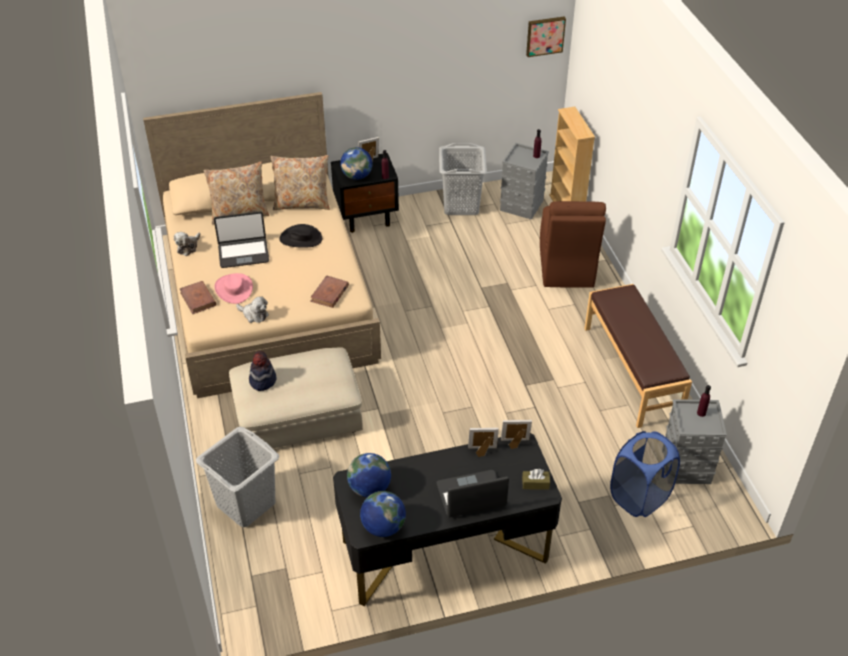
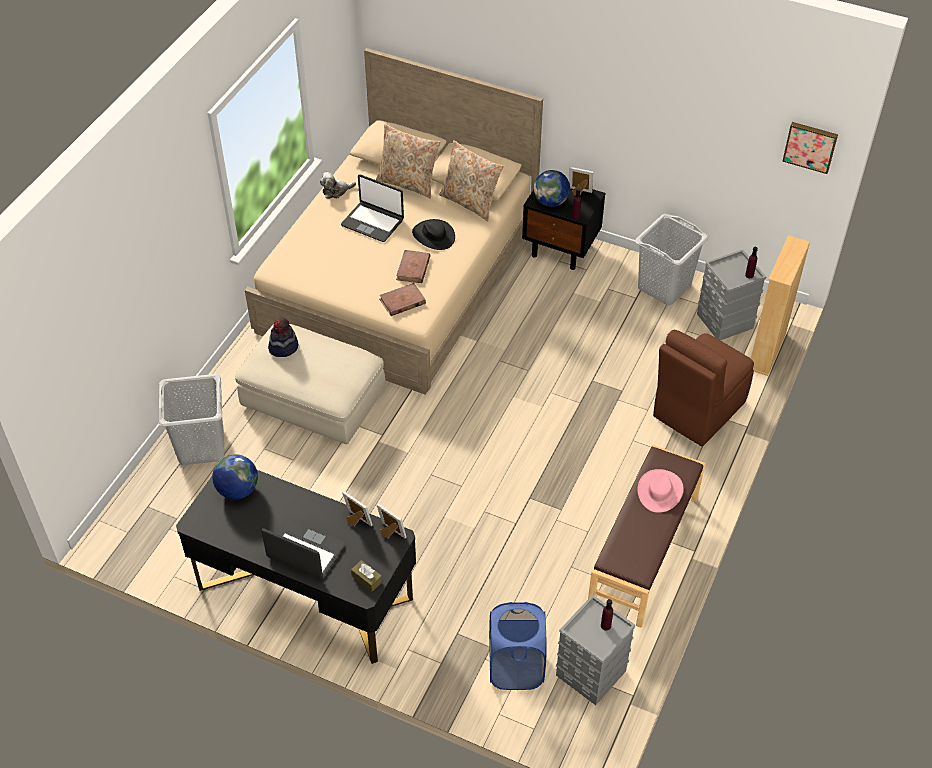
camera: 40 degrees right, 5 degrees up
(198, 299) = (295, 243): brown book -> brown book (413, 268)
(234, 289) = (332, 251): pink hat -> pink hat (660, 491)
(254, 315) = (323, 284): plush toy -> none
(383, 527) = (213, 528): globe -> none

